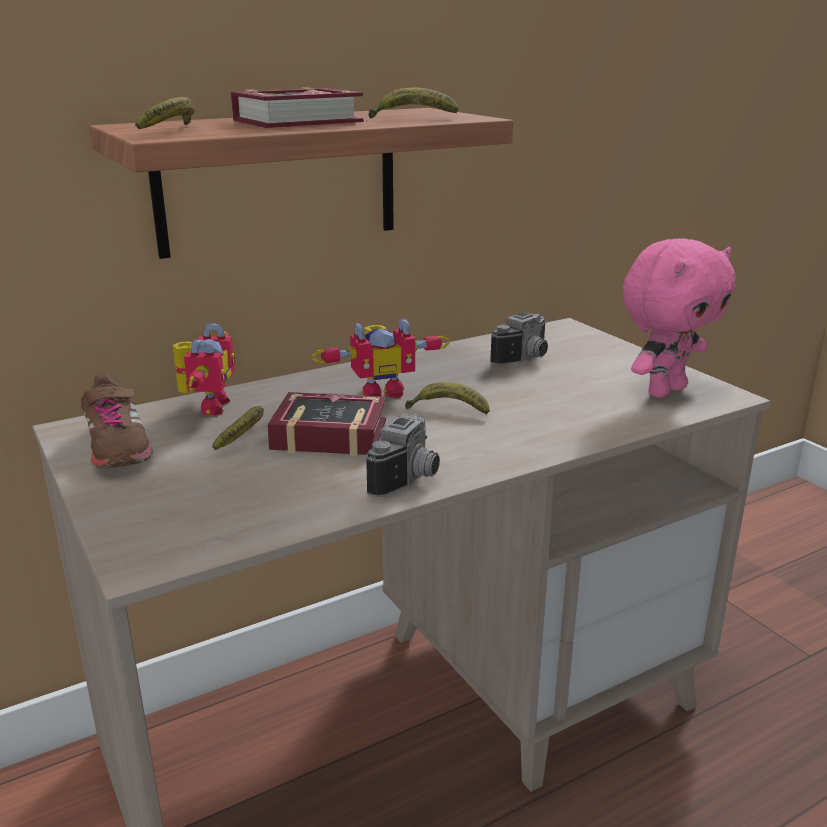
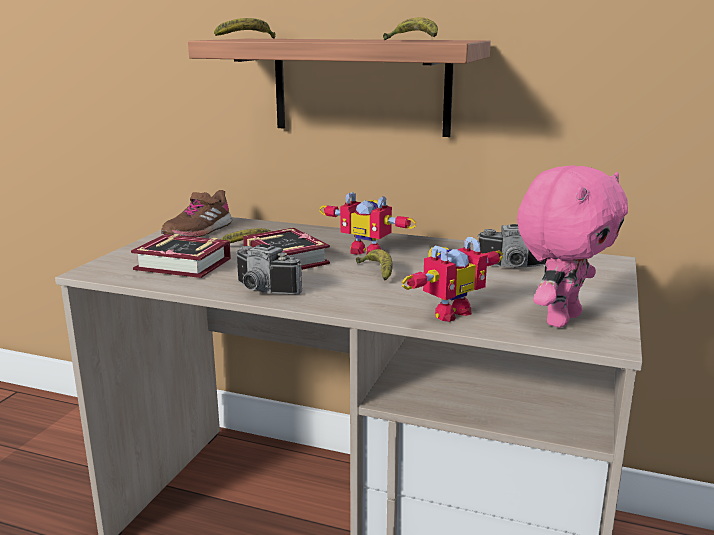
camera: 50 degrees right, 5 degrees down
(206, 406) = (273, 228): toy robot -> toy robot (447, 311)
(303, 122) = (334, 39): book -> book (185, 265)
(411, 479) = (262, 291): camera -> camera turned 45 degrees clockwise
(664, 390) = (560, 319): pink plush toy -> pink plush toy turned 60 degrees counterclockwise

